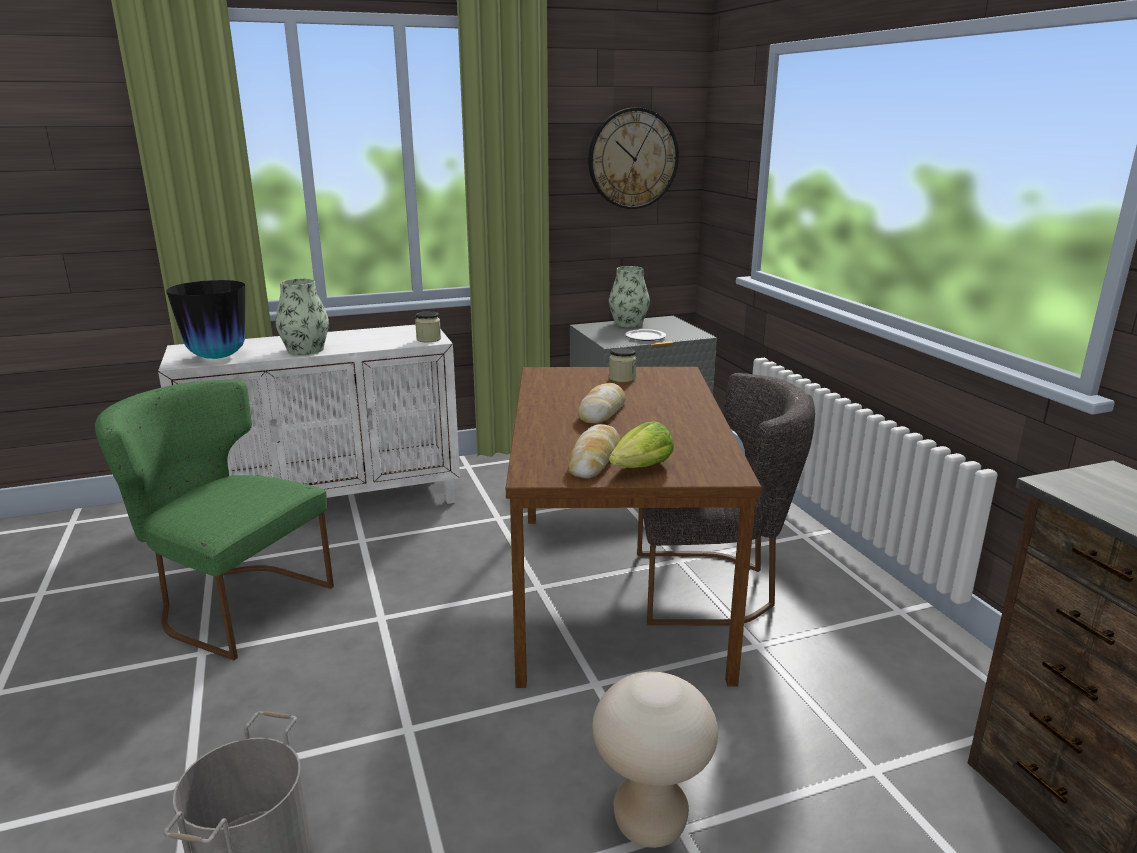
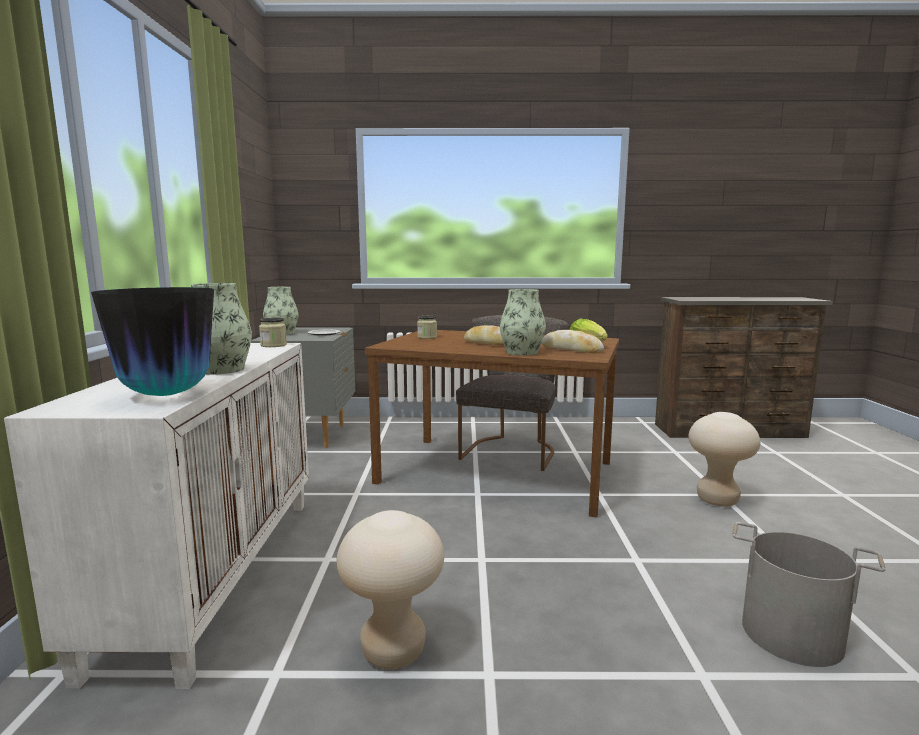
camera: 70 degrees left, 10 degrees down
(232, 603) = (393, 651): green chair -> beige stool
(544, 435) = (522, 352): none -> vase
(633, 159) = (254, 200): wall clock -> none

